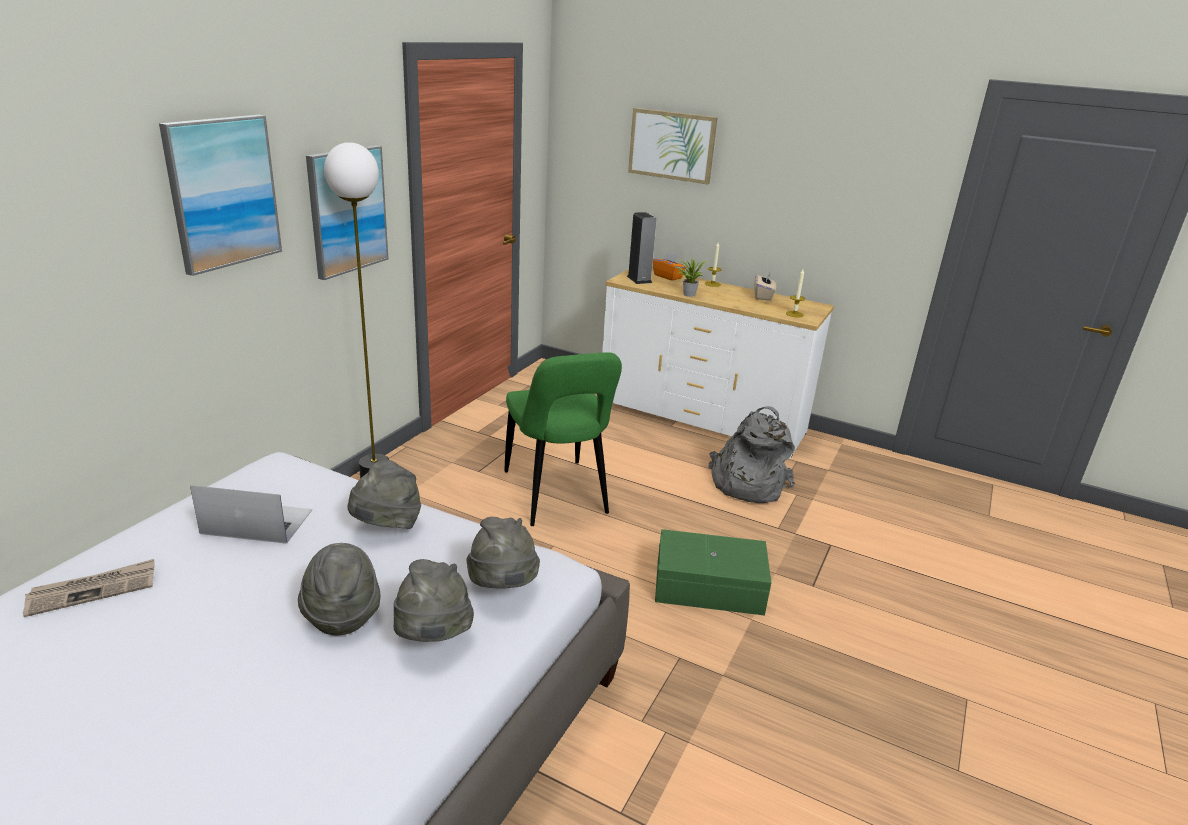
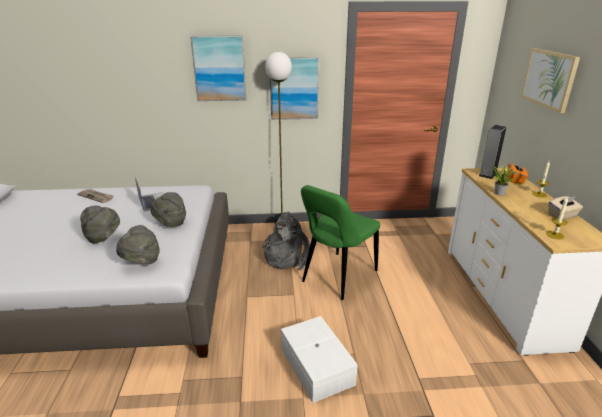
camera: 60 degrees right, 0 degrees up
(432, 637) = (97, 259): grey hat -> none
(710, 588) = (316, 367): green storage box -> white storage box
(746, 483) = (452, 344): grey backpack -> grey backpack (288, 257)

